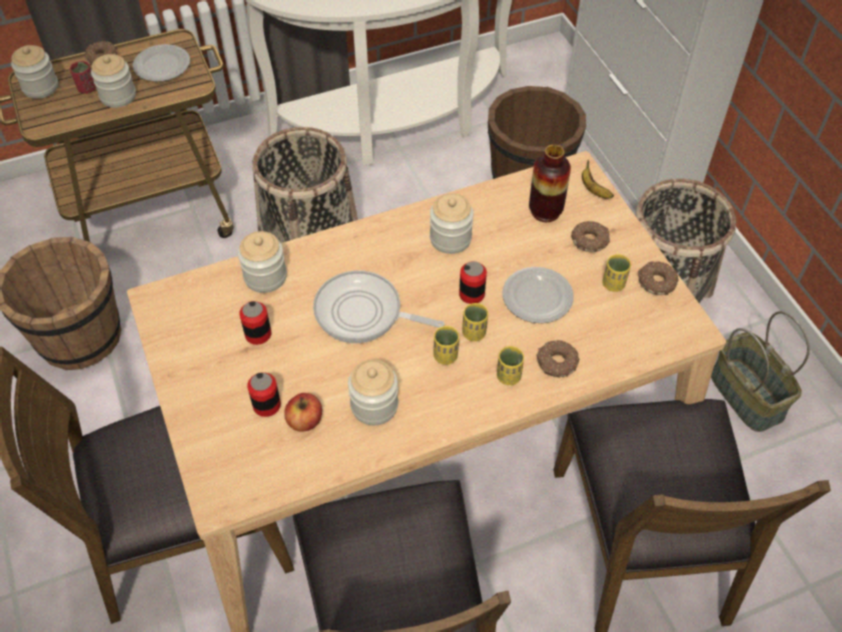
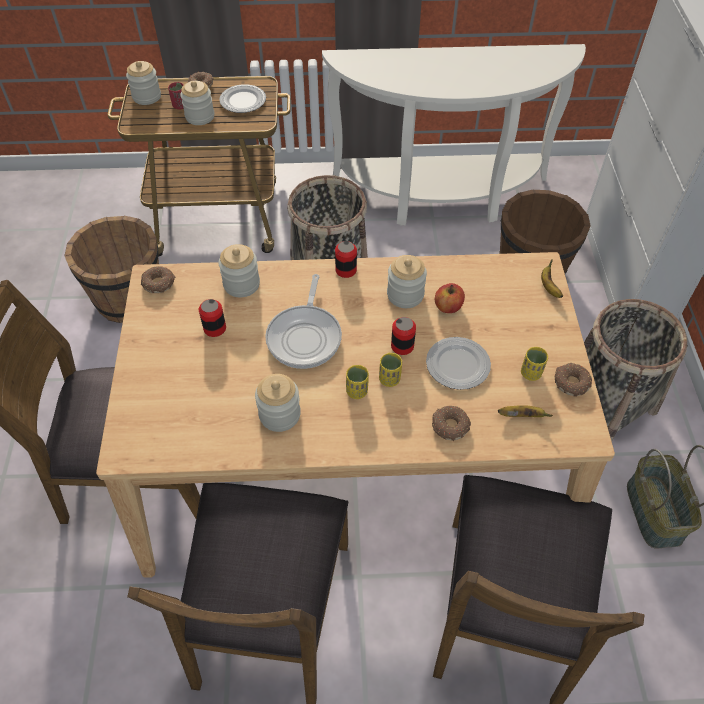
camera: 20 degrees right, 0 degrees up
(267, 405) = (195, 387): can -> can (346, 270)
(305, 421) = (219, 409): apple -> apple (448, 307)
(363, 313) = (305, 336): frying pan -> frying pan turned 120 degrees counterclockwise
(508, 376) = (402, 425): yellow cup -> none
(545, 211) = (497, 294): vase -> none
(590, 240) = (526, 330): donut -> donut (159, 283)
(622, 330) = (521, 416): none -> banana

